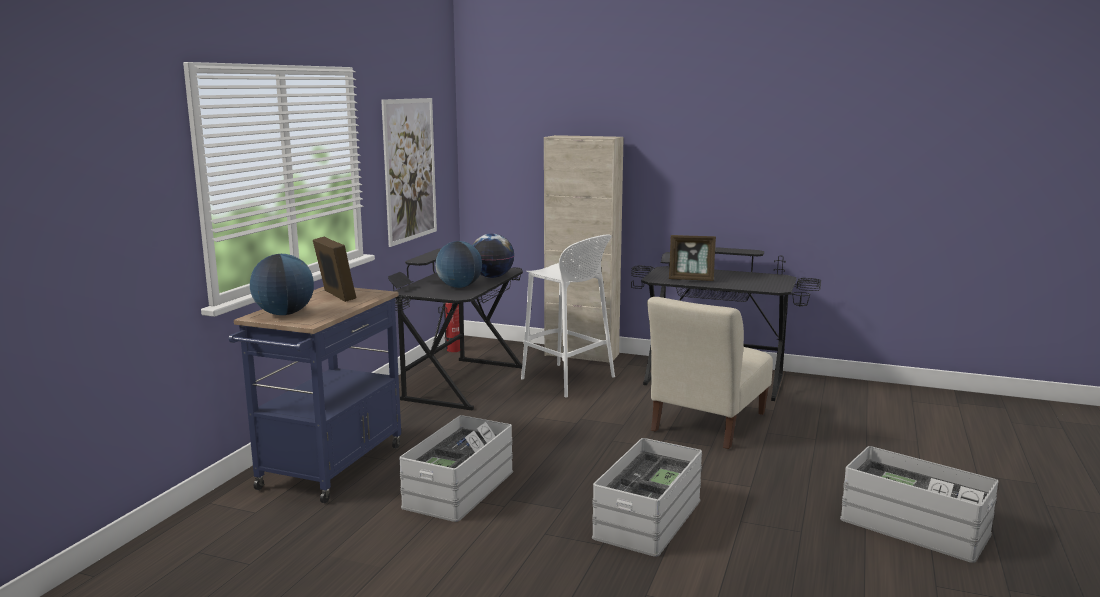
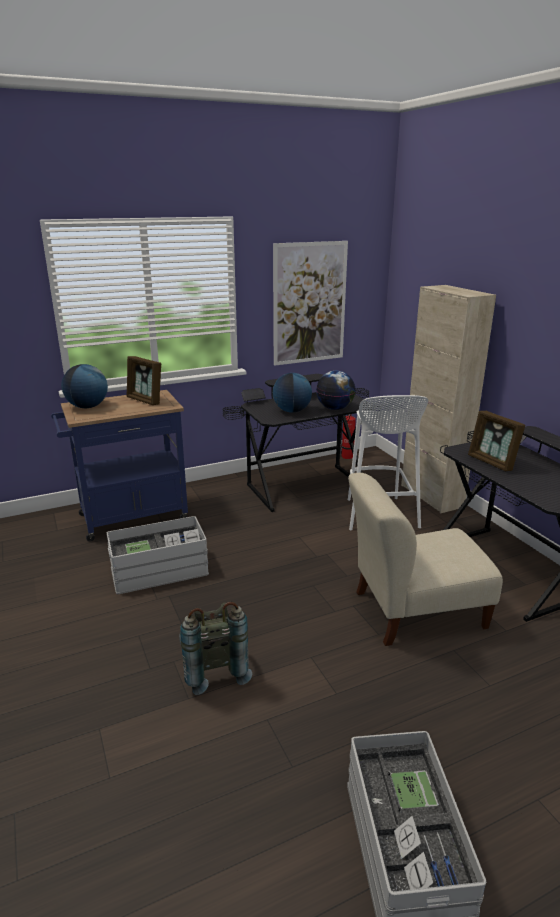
camera: 45 degrees right, 10 degrees up
(336, 296) = (145, 400): picture frame -> picture frame turned 120 degrees clockwise
(649, 519) = (213, 669): grey storage box -> grey backpack

